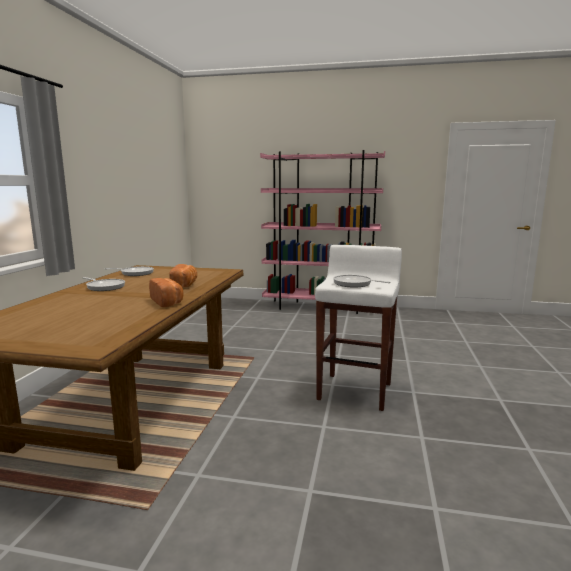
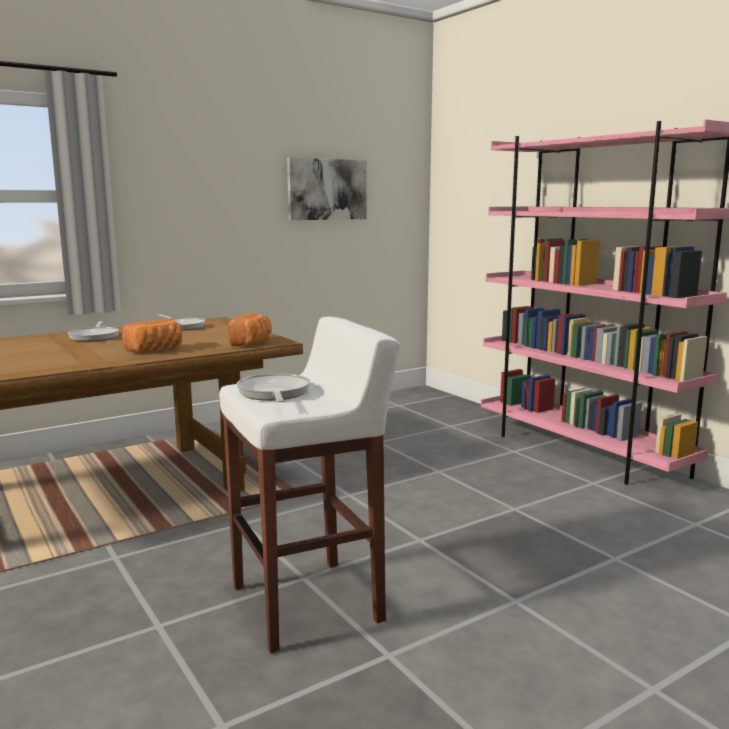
camera: 45 degrees right, 0 degrees up
(152, 177) = (327, 189): none -> picture
(168, 302) = (61, 366): bread -> bread (252, 343)

